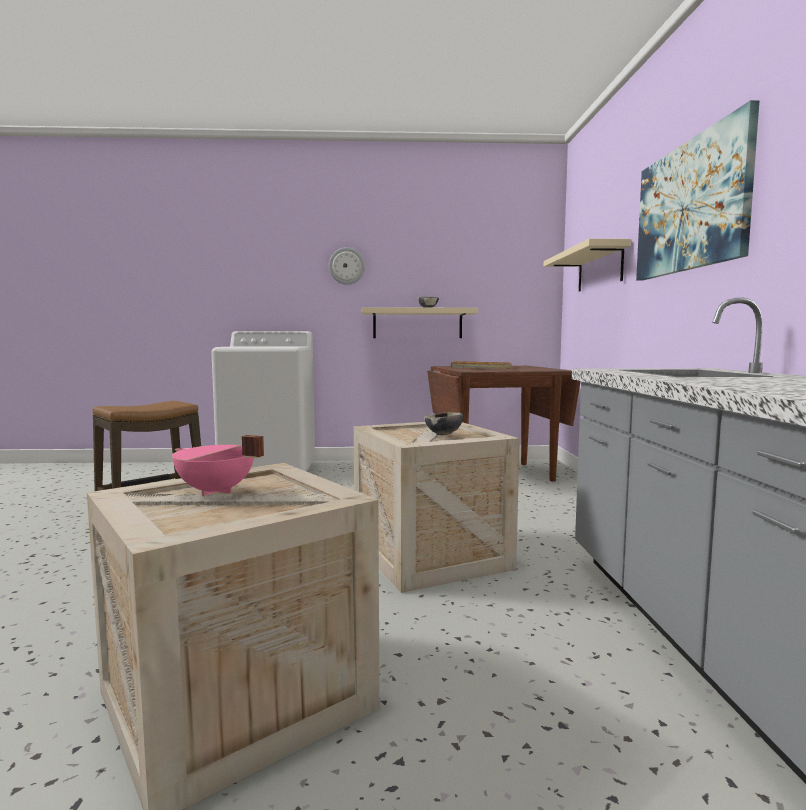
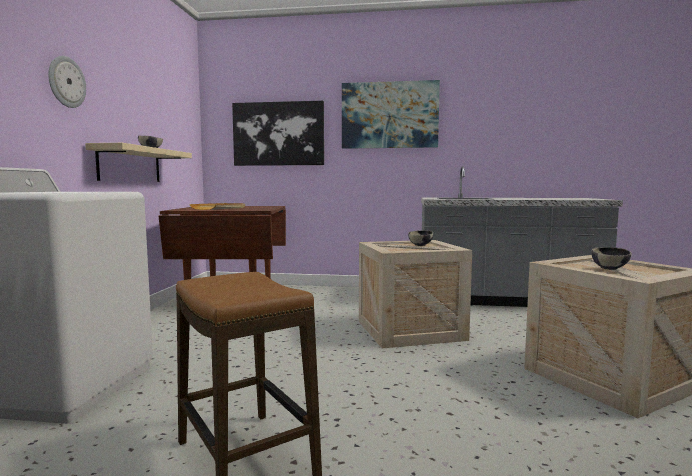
camera: 80 degrees left, 0 degrees up
(215, 491) = (610, 268): pink cooking pot -> bowl
(599, 269) = (278, 134): beige shelf -> picture

